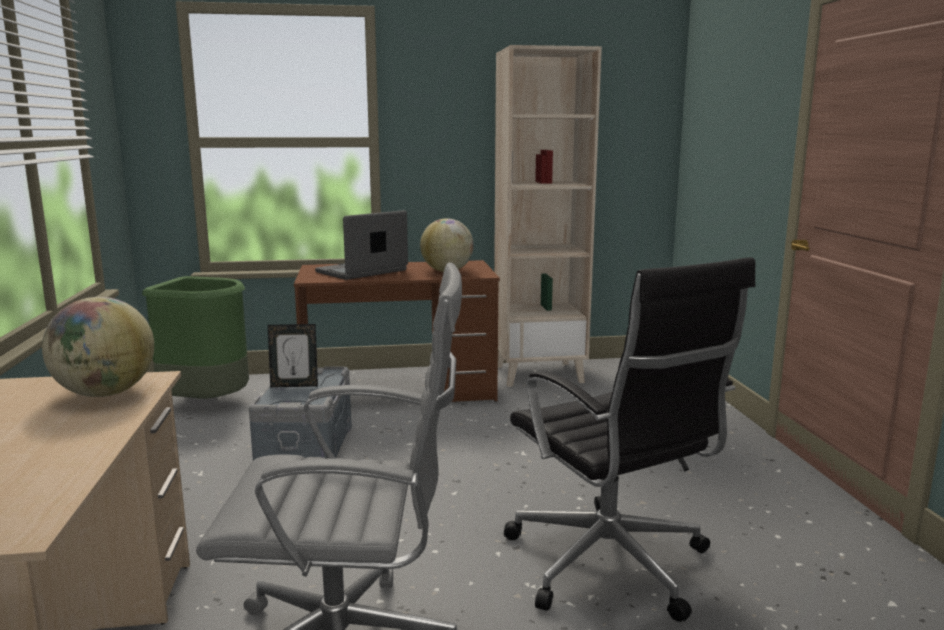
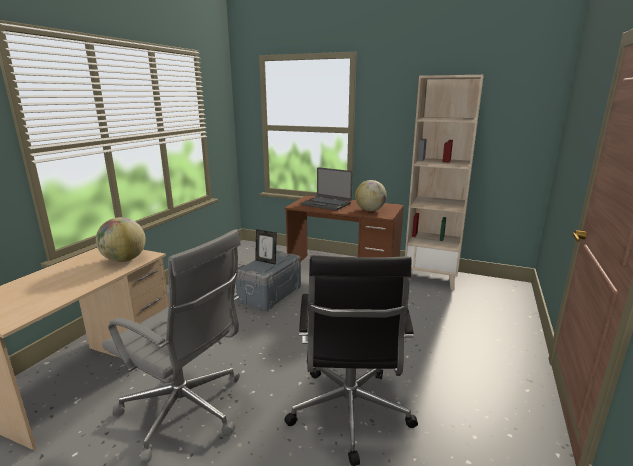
camera: 30 degrees right, 5 degrees up
(207, 403) = (253, 258): green trash can -> none
(362, 271) = (326, 204): laptop -> laptop turned 135 degrees counterclockwise

